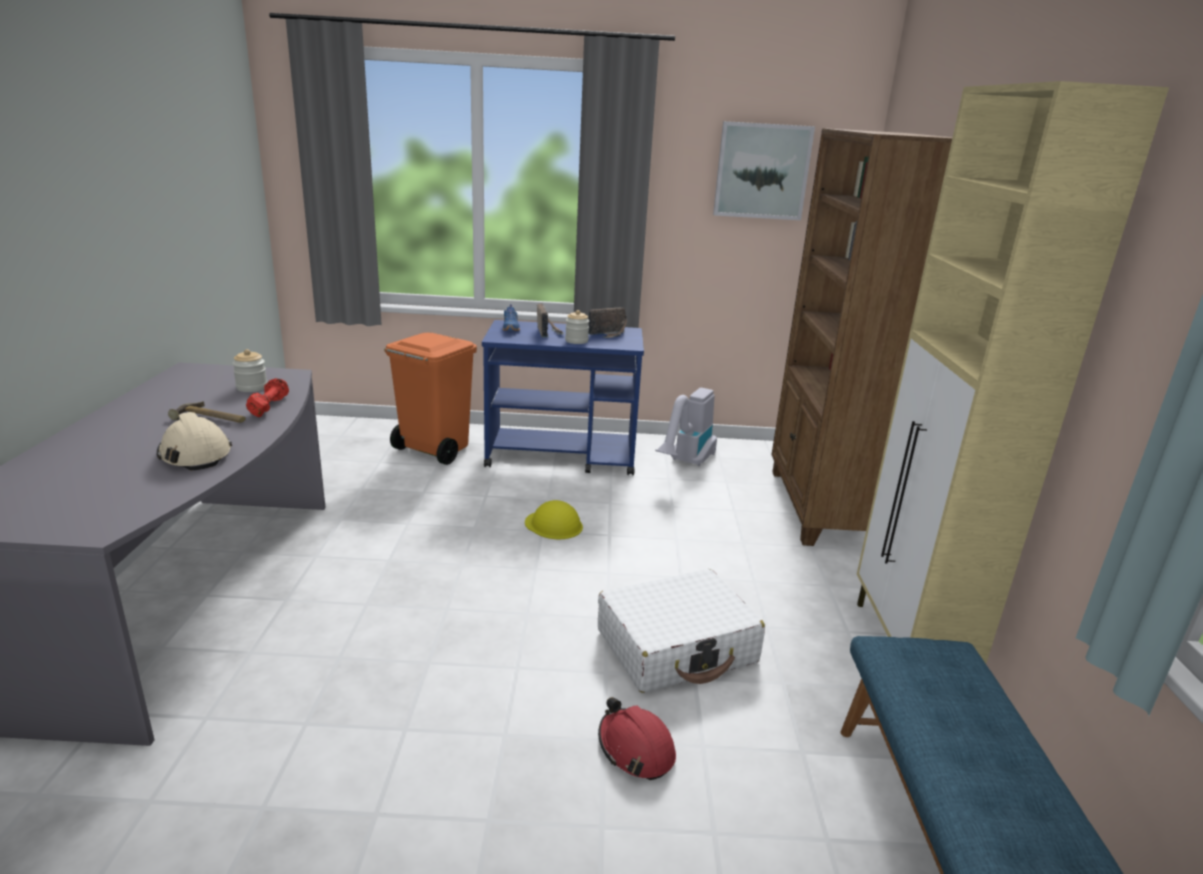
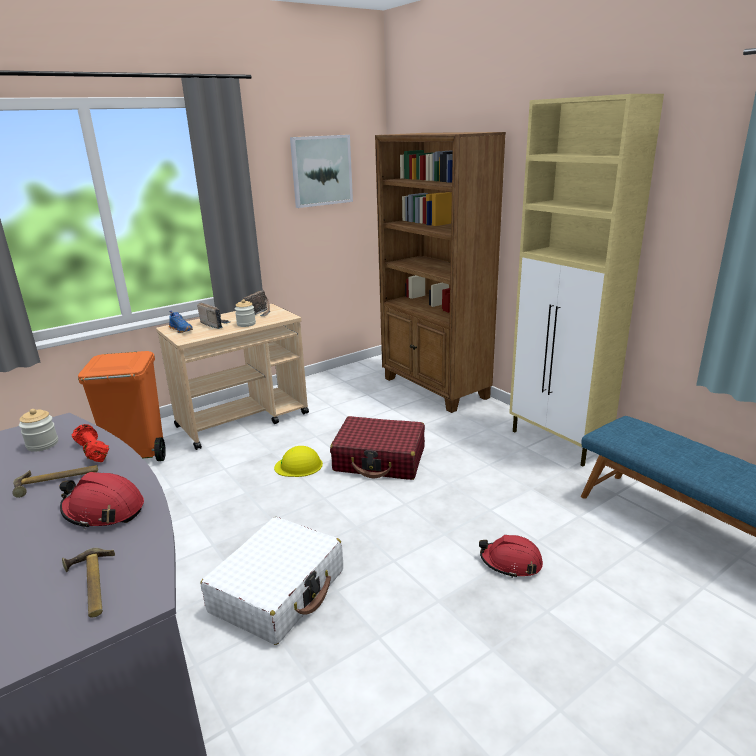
camera: 35 degrees left, 0 degrees up
(92, 503) = (89, 587): none -> hammer
(195, 454) = (103, 511): beige hard hat -> red hard hat
(562, 456) = (243, 420): blue cart -> beige cart
(643, 558) = (380, 459): none -> red suitcase
(677, 646) = (461, 498): white suitcase -> white suitcase (278, 591)
(686, 463) = (330, 392): vacuum cleaner -> none

